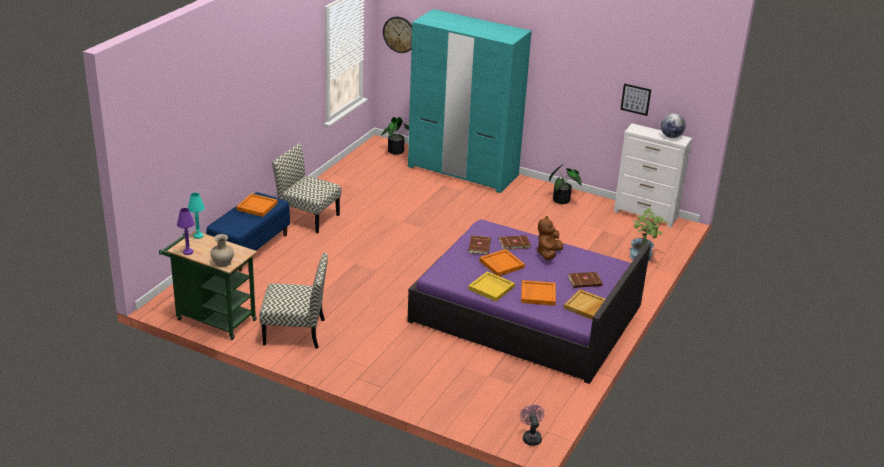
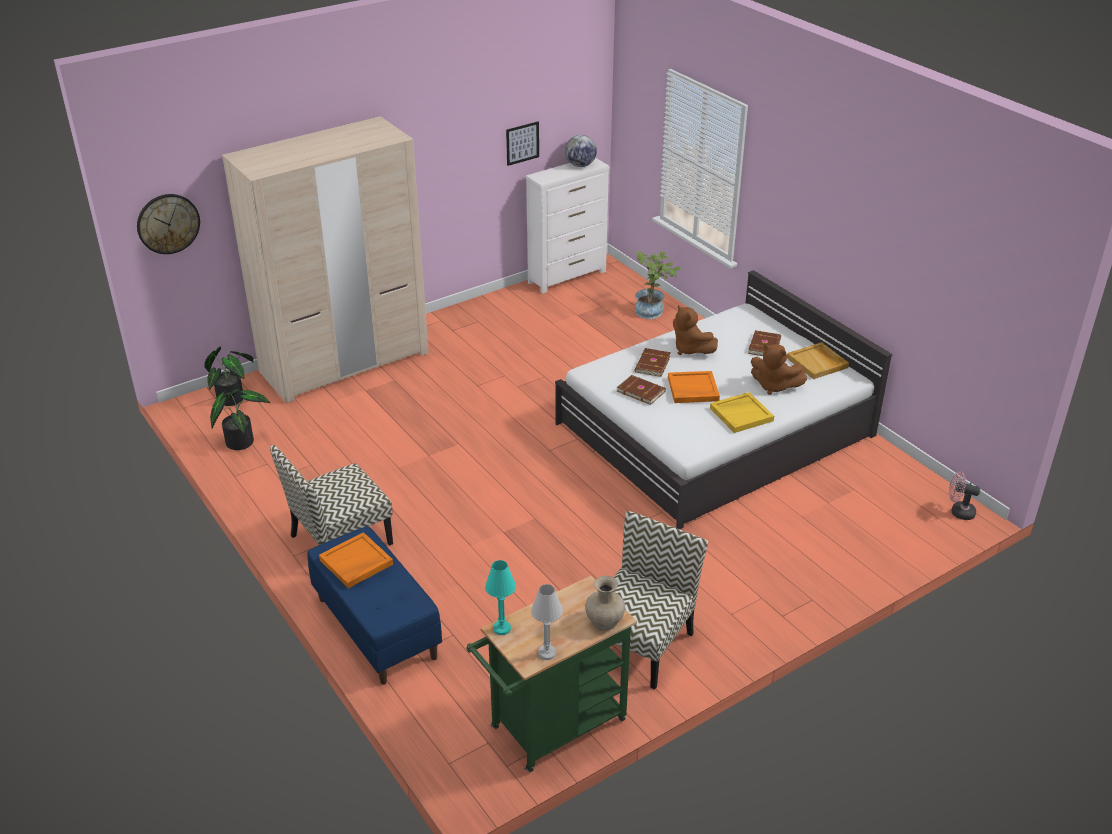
camera: 60 degrees left, 5 degrees up
(188, 252) = (547, 653): purple table lamp -> white table lamp
(463, 171) = (345, 363): turquoise wardrobe -> beige wardrobe
(526, 313) = (715, 430): purple bed -> white bed
(537, 294) = (774, 386): orange tray -> brown plush toy
(563, 200) = (486, 316): potted plant -> potted plant (241, 440)

